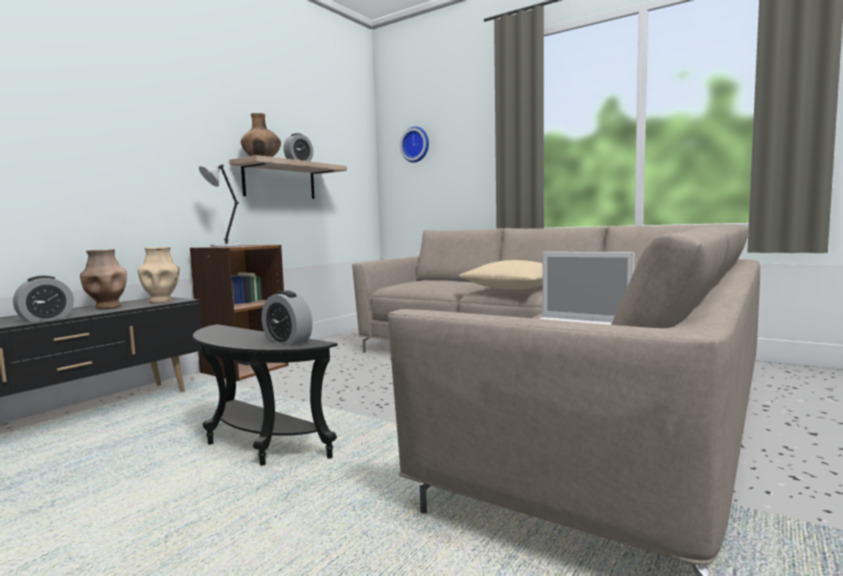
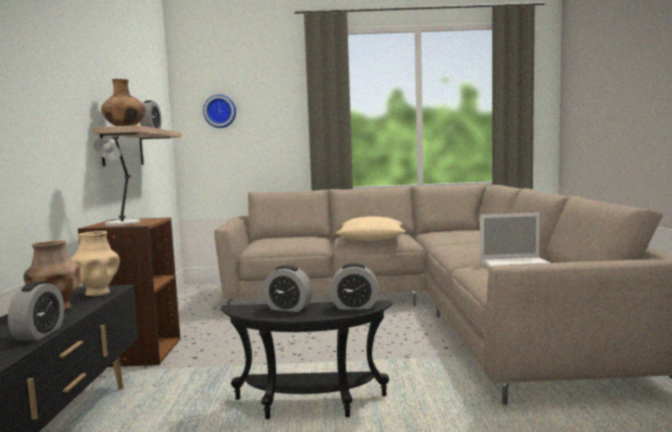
camera: 35 degrees left, 0 degrees up
(241, 334) = (288, 308): none -> alarm clock

